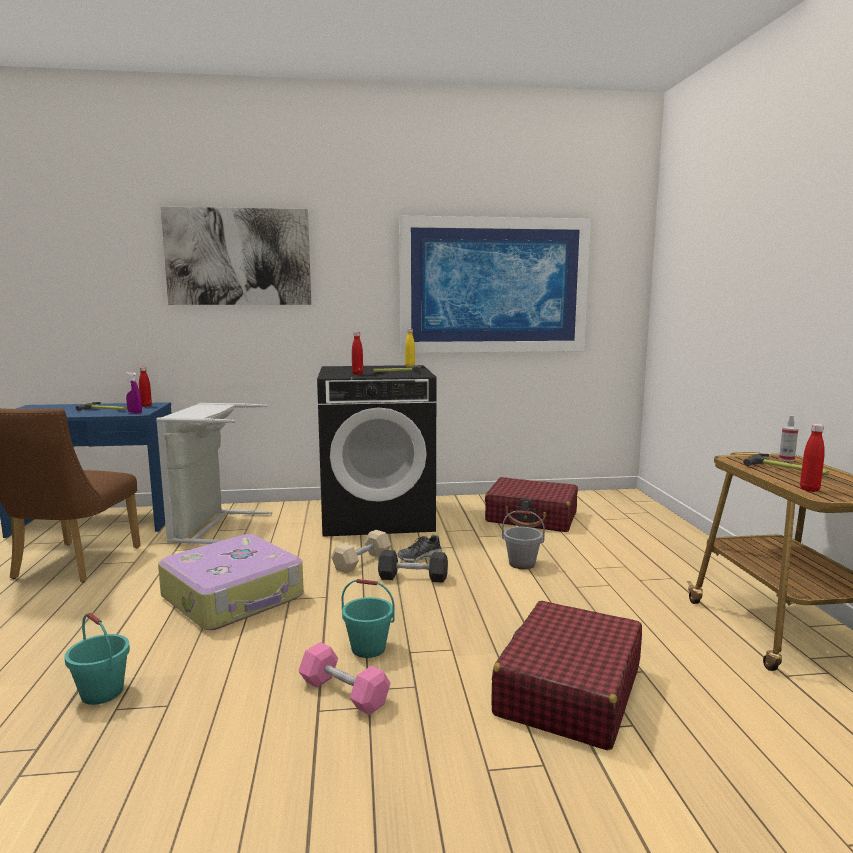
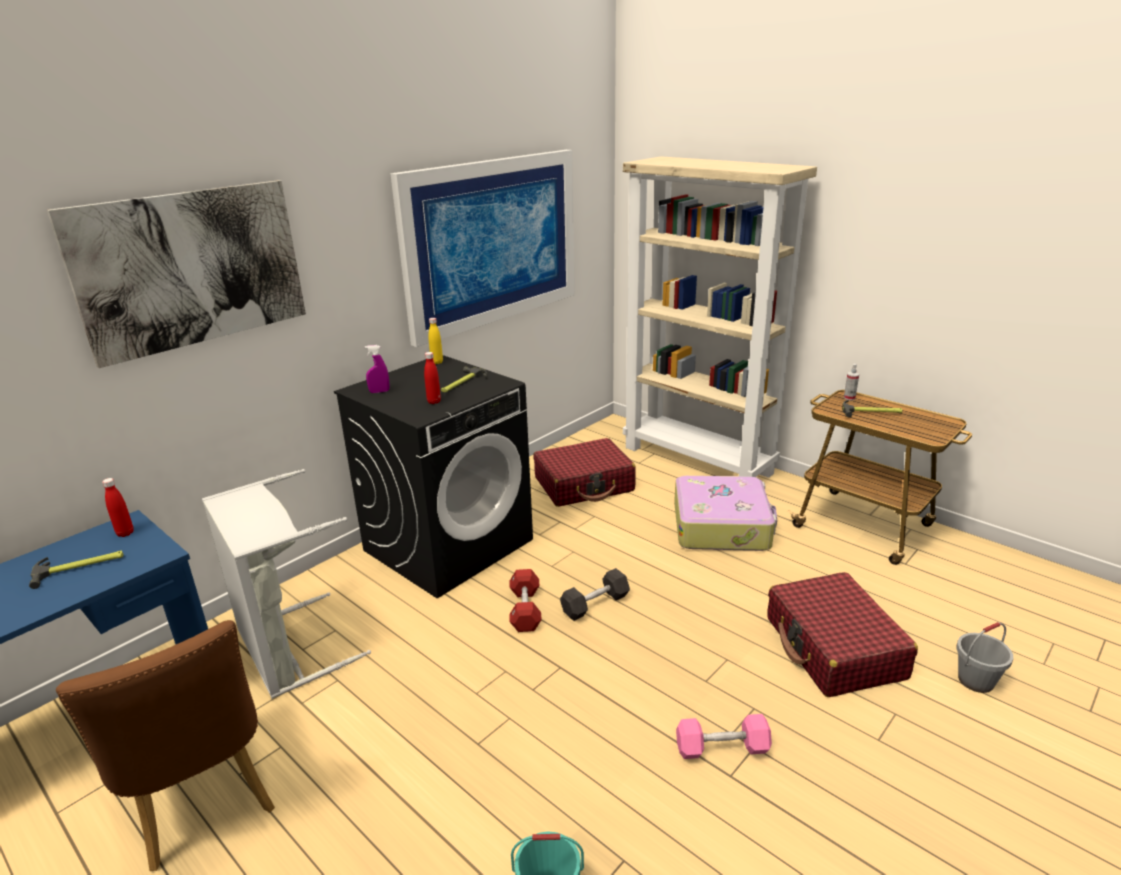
camera: 40 degrees left, 15 degrees up
(135, 413) = (153, 555): purple spray bottle -> purple spray bottle (379, 392)
(234, 597) = (479, 719): suitcase -> suitcase (722, 525)
(362, 561) = (525, 610): beige dumbbell -> red dumbbell
(368, 648) = (674, 697): turquoise bucket -> none
(419, 557) = (565, 578): shoe -> none
(522, 564) = (650, 544): grey bucket -> grey bucket (975, 680)
(667, 533) = (698, 460): none -> beige bookcase
(809, 489) = (914, 433): red bottle -> none

